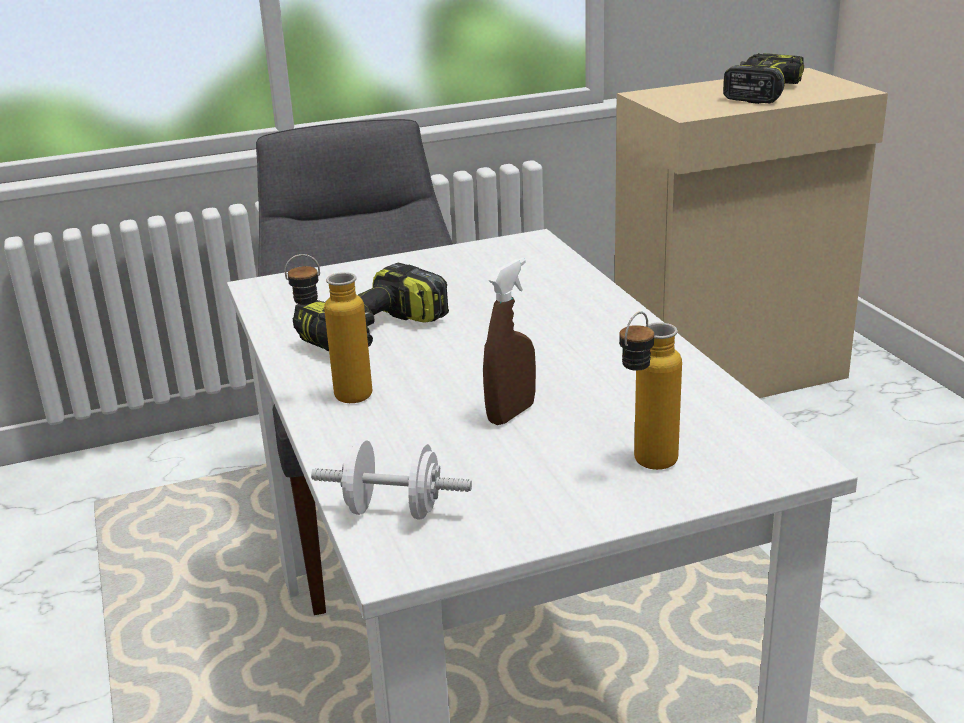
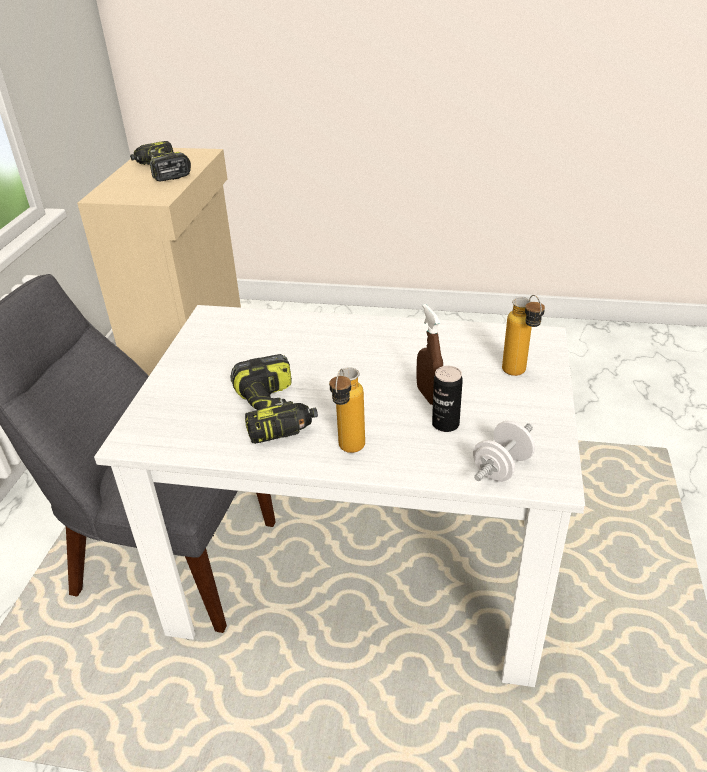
camera: 60 degrees left, 10 degrees up
(456, 443) = (445, 424): none -> can

